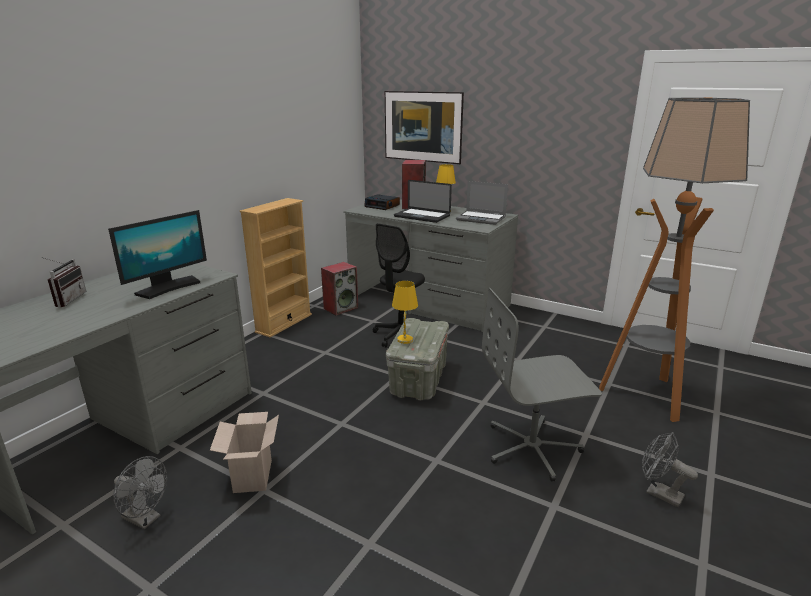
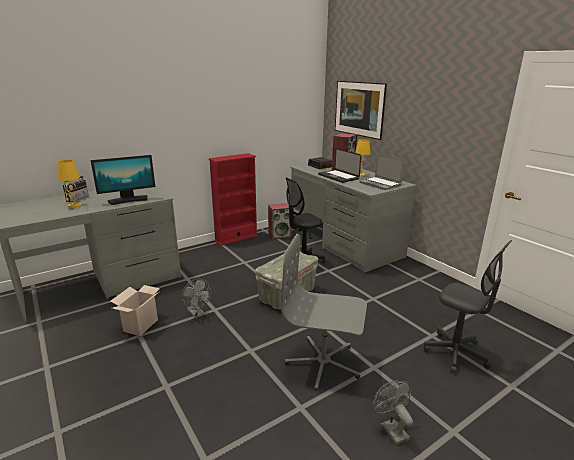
camera: 25 degrees right, 0 degrees up
(145, 519) = (73, 331): grey fan -> grey fan (197, 313)
(284, 323) = (236, 238): beige bookcase -> red bookcase
(405, 340) = (275, 263): yellow table lamp -> yellow table lamp (74, 206)
(645, 395) = (455, 353): floor lamp -> grey office chair

